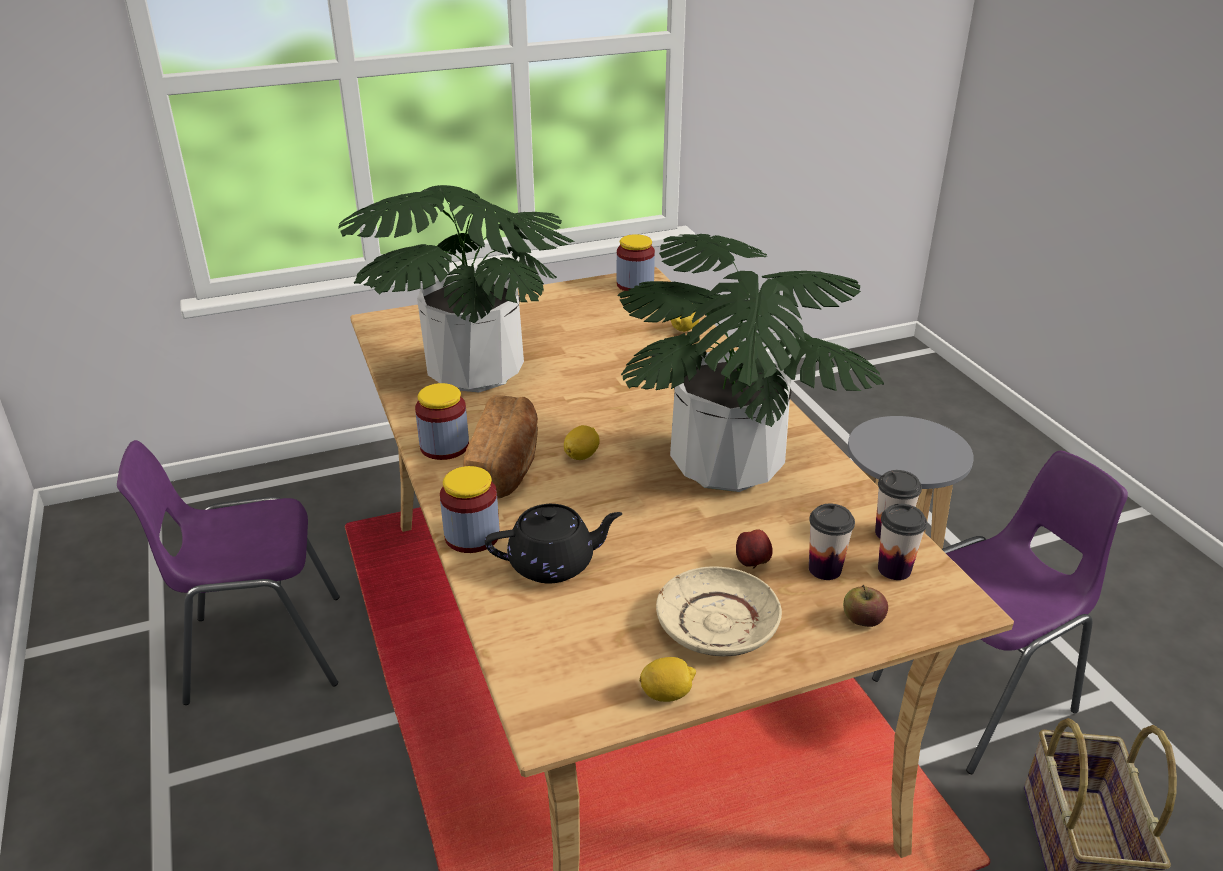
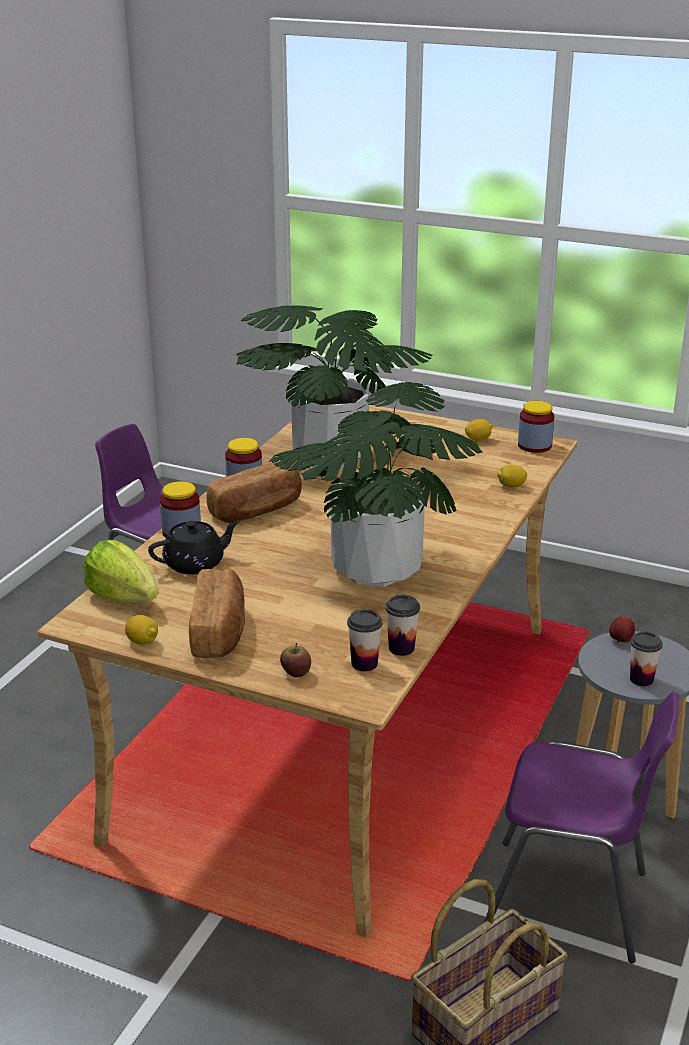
camera: 45 degrees right, 5 degrees down
(548, 654) = (123, 597): none -> lettuce
(554, 563) = (195, 564): black teapot -> black teapot turned 60 degrees counterclockwise
(581, 455) = (306, 523): lemon -> lemon (478, 439)
(717, 625) = (219, 631): beige plate -> bread
(752, 563) = (292, 618): apple -> apple (621, 640)
(825, 569) = (325, 641): cup -> cup (641, 679)

